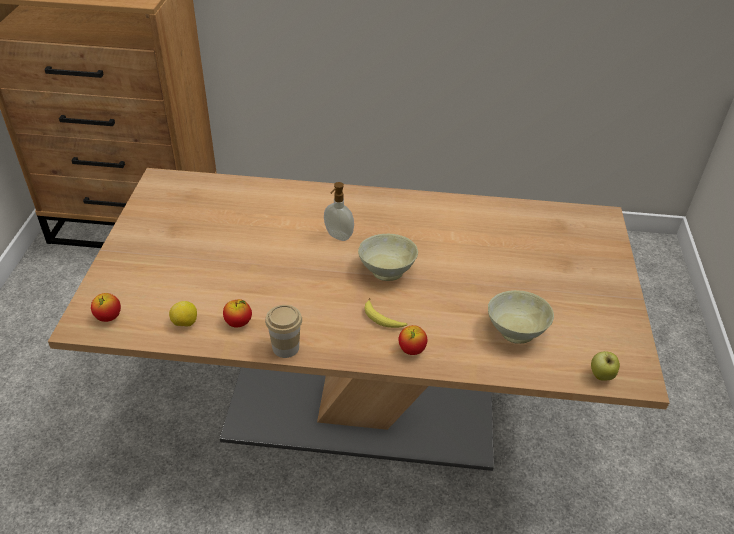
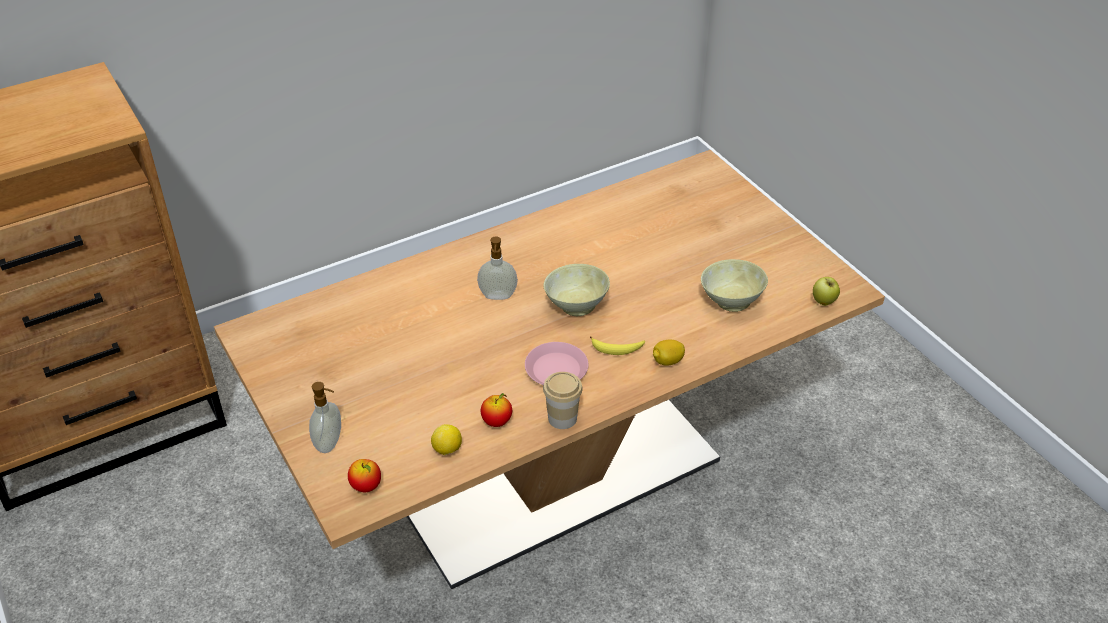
camera: 35 degrees left, 0 degrees up
(122, 275) = (330, 443): none -> soap dispenser
(321, 309) = (556, 369): none -> pink plate
(411, 350) = (667, 361): apple -> lemon

